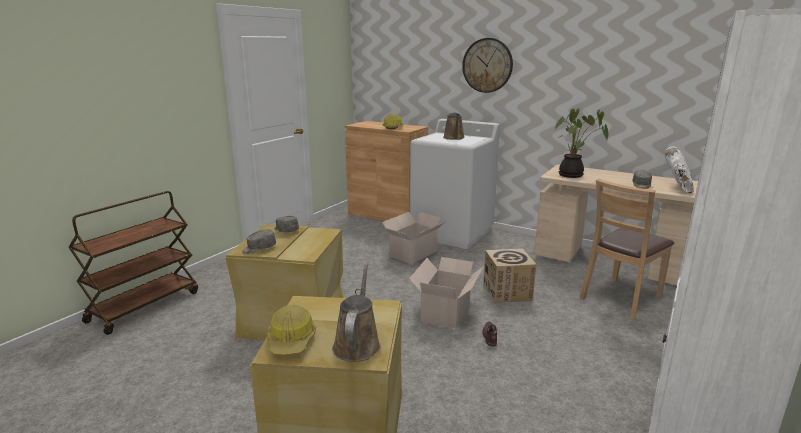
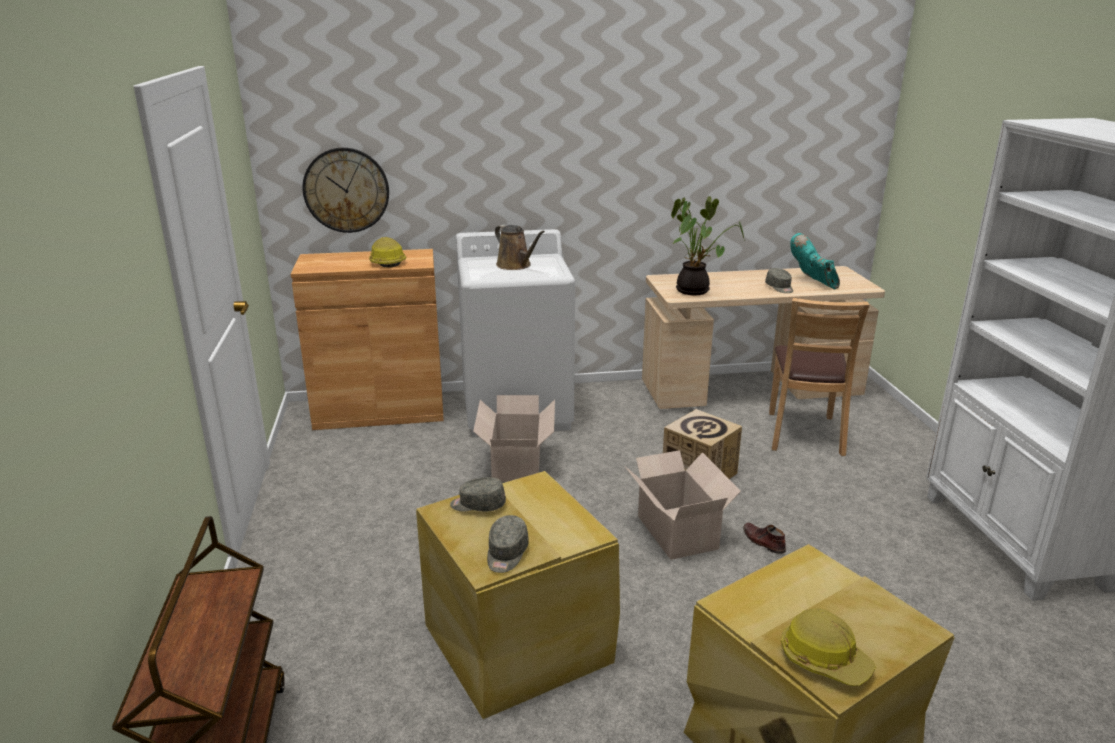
camera: 40 degrees left, 5 degrees up
(357, 344) = (883, 621): brown watering can -> none
(487, 65) = (529, 141): wall clock -> wall clock (346, 190)
(678, 187) = (813, 282): white boot -> turquoise boot

